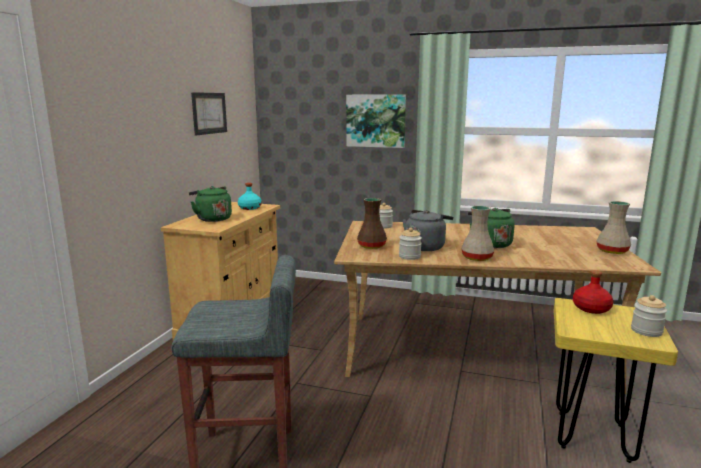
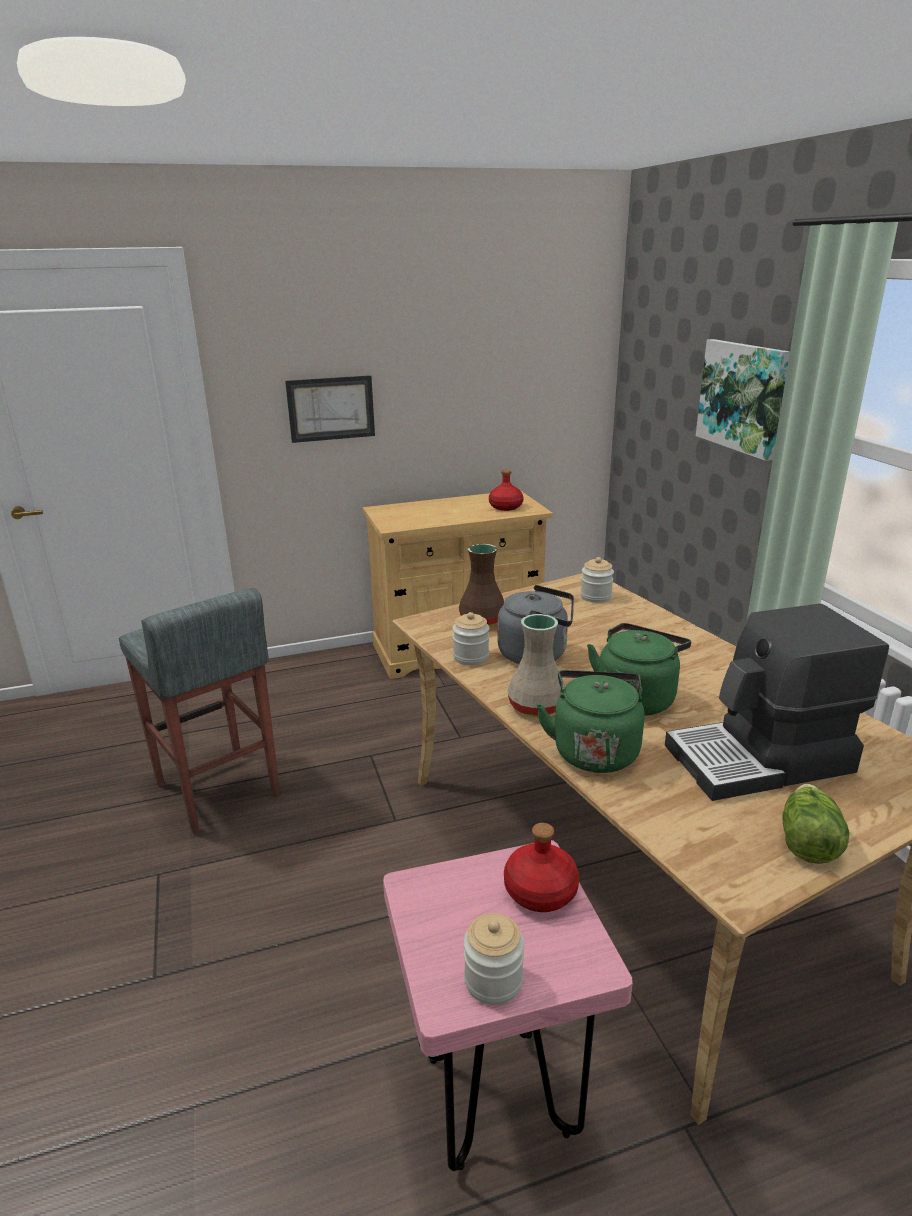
camera: 55 degrees right, 10 degrees up
(209, 113) = (486, 358): picture -> picture (331, 408)
(212, 219) = (427, 511): green kettle -> green kettle (594, 750)
(249, 208) = (505, 507): turquoise bottle -> red bottle
(556, 242) = (761, 760): none -> coffee machine
(592, 436) = (496, 1095): yellow stool -> pink stool
(612, 251) = (807, 841): beige vase -> lettuce

